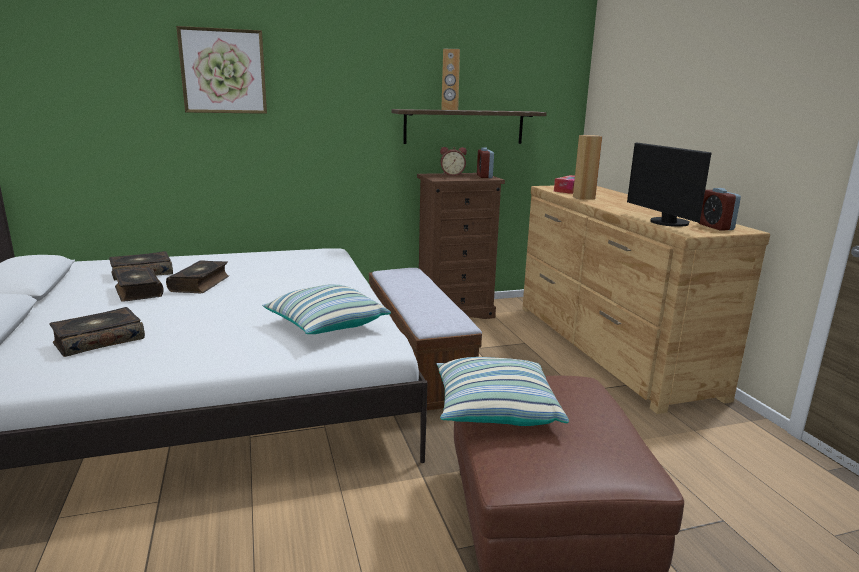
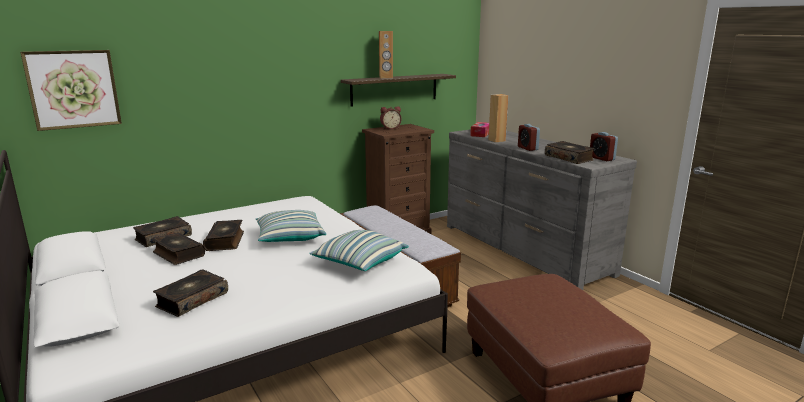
camera: 15 degrees left, 0 degrees up
(223, 71) = (207, 58): picture -> picture (73, 89)
(484, 176) = (415, 128): alarm clock -> alarm clock (527, 148)
(494, 410) = (512, 305): pillow -> pillow (290, 237)
(608, 348) = (523, 249): brown dresser -> grey dresser
(665, 222) = (569, 158): monitor -> book

